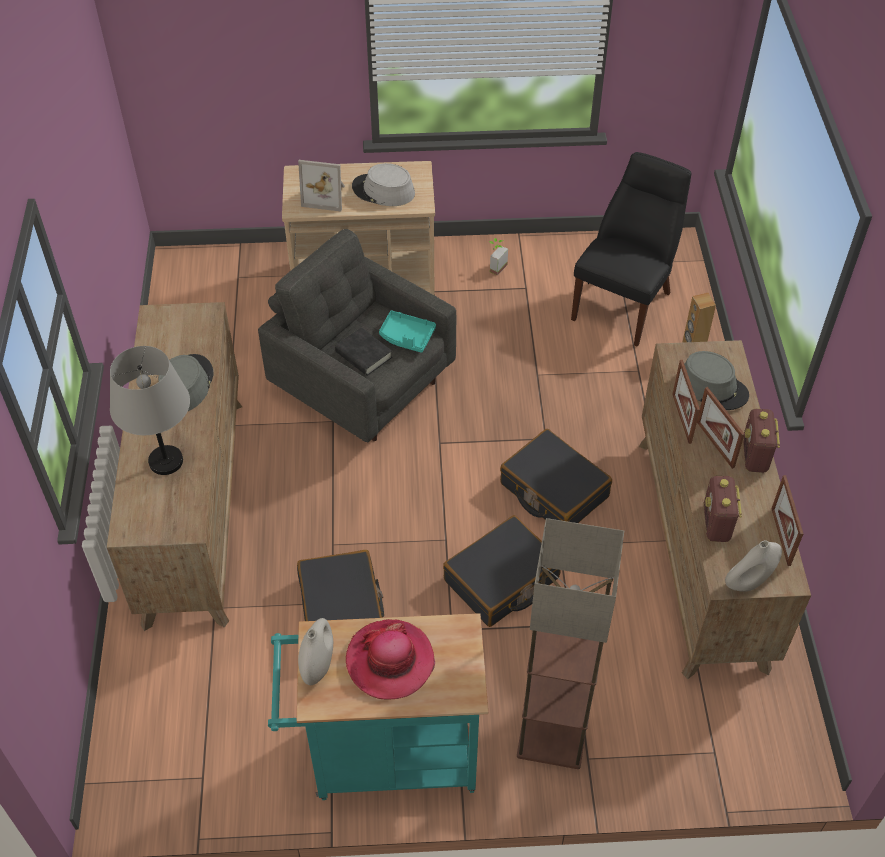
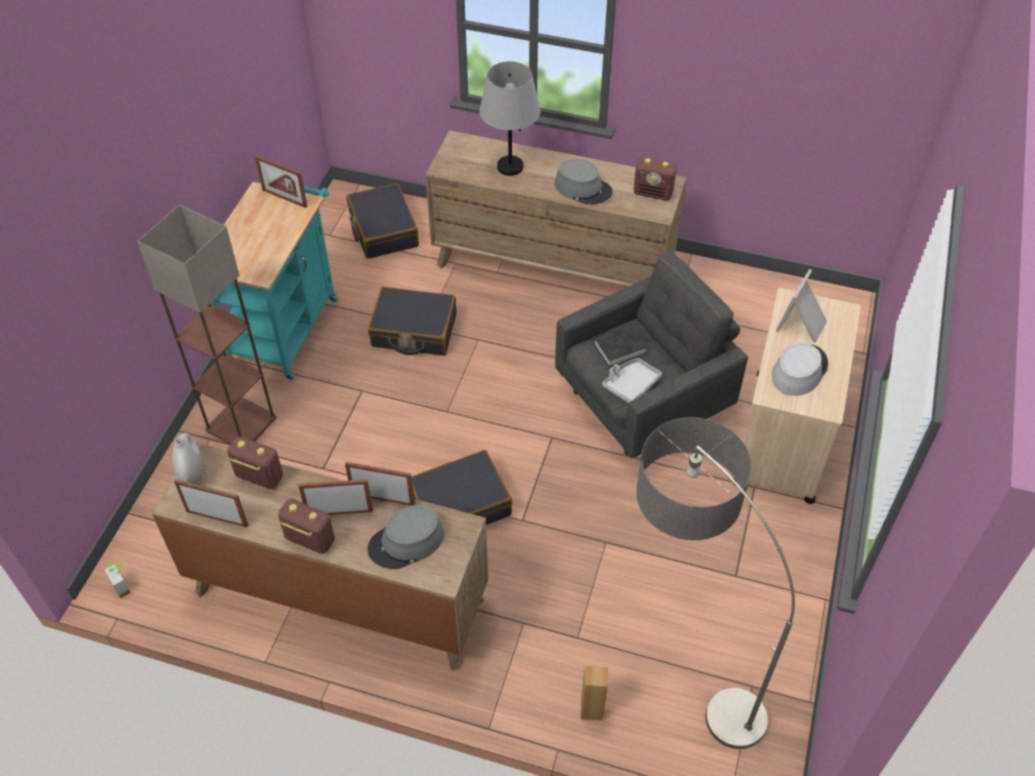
camera: 110 degrees right, 0 degrees up
(177, 325) = (653, 193): none -> radio
(318, 665) = (284, 198): white vase -> picture frame
(390, 661) = (263, 232): hat -> none
(406, 337) = (631, 384): turquoise tray -> grey tray
(495, 266) = (777, 558): potted plant -> potted plant (125, 585)
(501, 580) = (388, 436): black suitcase -> black suitcase (383, 230)
(624, 303) = (683, 666): black chair -> floor lamp

